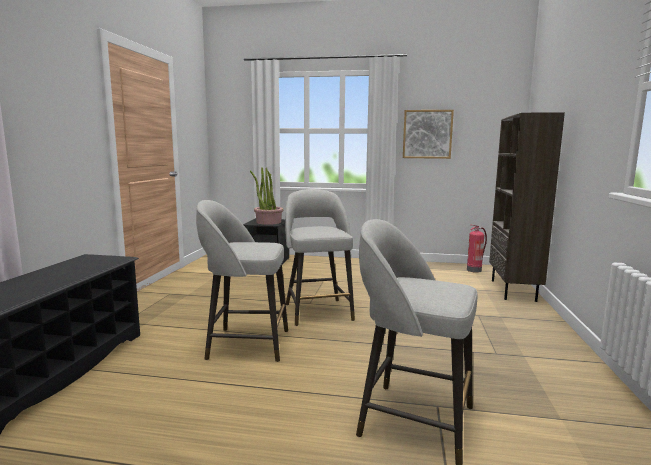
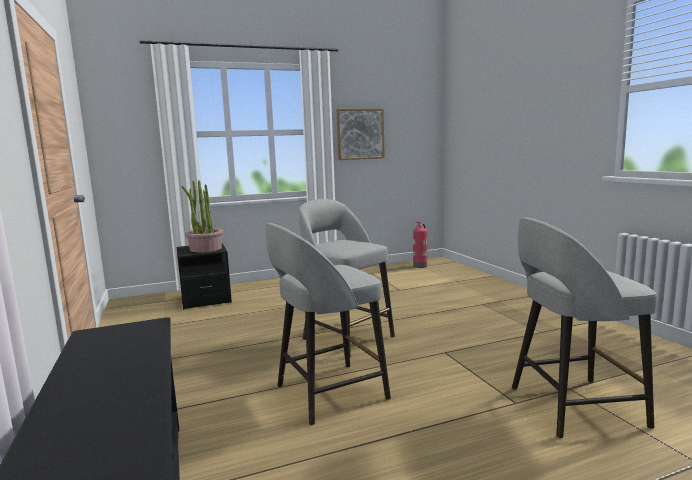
camera: 30 degrees left, 0 degrees up
(514, 290) = (475, 277): brown bookcase -> none

